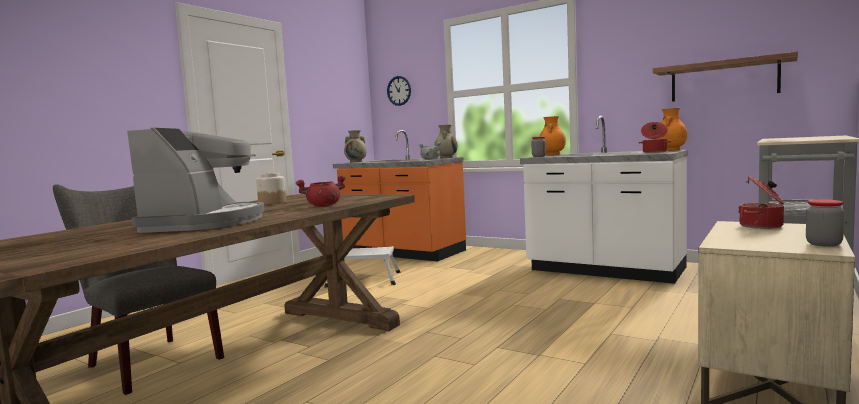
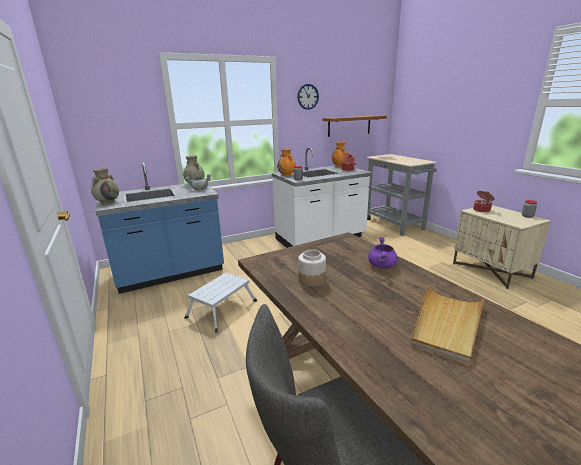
camera: 60 degrees left, 15 degrees up
(205, 223) = (446, 324): coffee machine -> beige tray
(323, 206) = (382, 266): red cooking pot -> purple cooking pot
(399, 90) = (107, 119): wall clock -> wall clock (308, 96)
(403, 252) = (171, 273): orange counter -> blue counter

